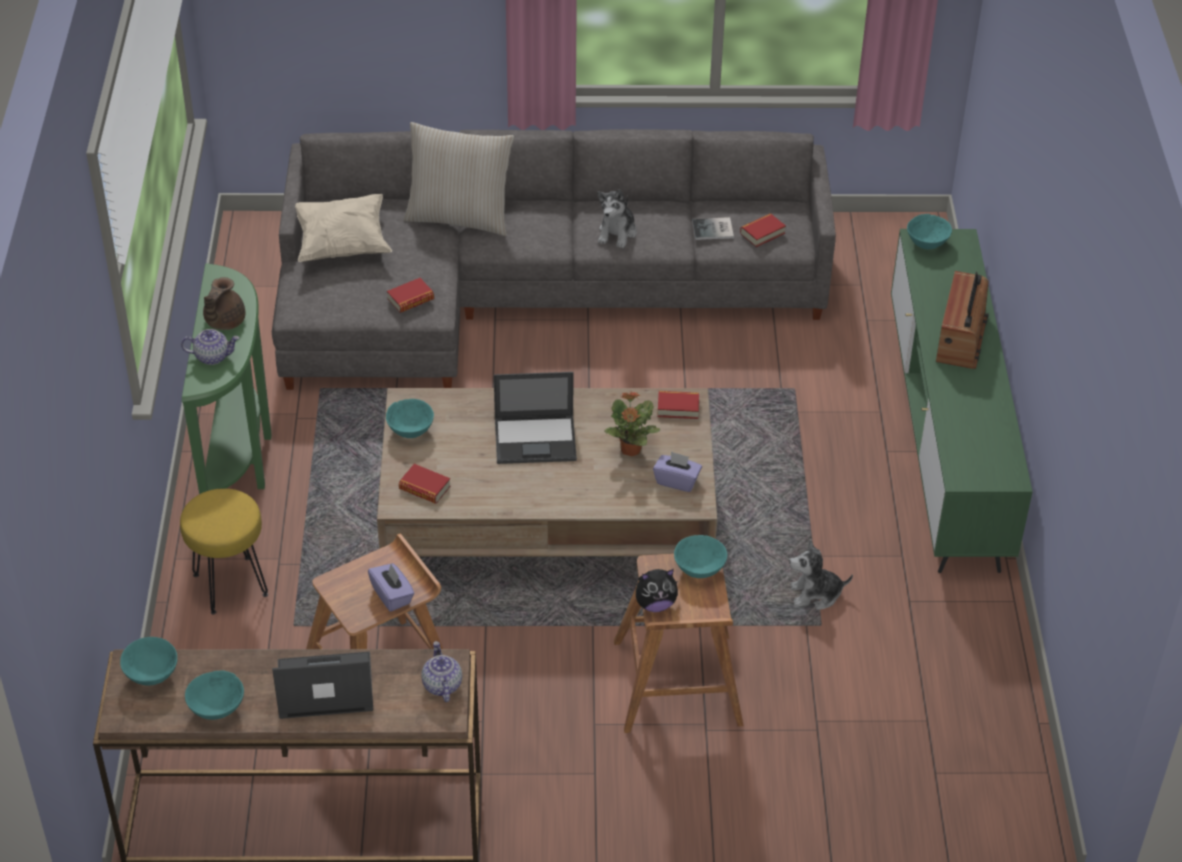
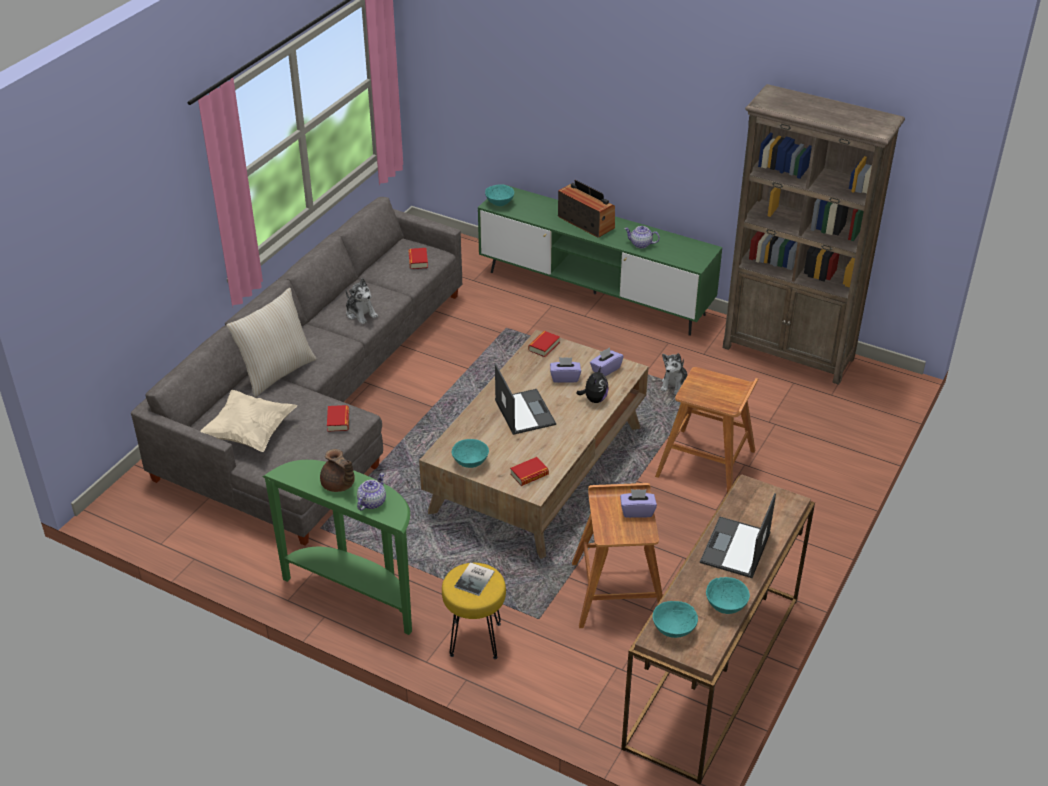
camera: 60 degrees left, 5 degrees down
(441, 685) = (765, 495): teapot -> teapot (640, 244)
(536, 439) = (524, 412): laptop -> laptop turned 45 degrees counterclockwise
(630, 450) = (565, 377): potted plant -> purple tissue box
(655, 604) = (719, 405): plush toy -> plush toy (594, 399)
(699, 569) = (702, 378): turquoise bowl -> none
(714, 230) = (396, 277): book -> book (476, 579)
(992, 694) = (789, 353): none -> brown bookcase

